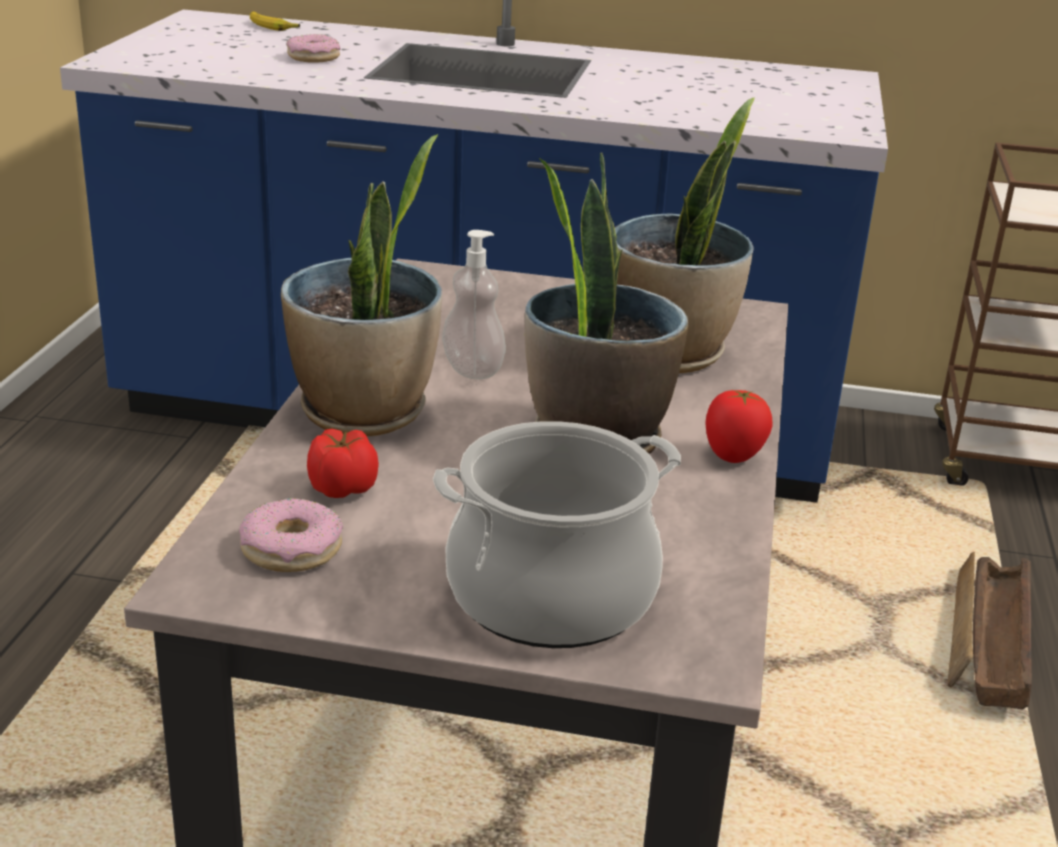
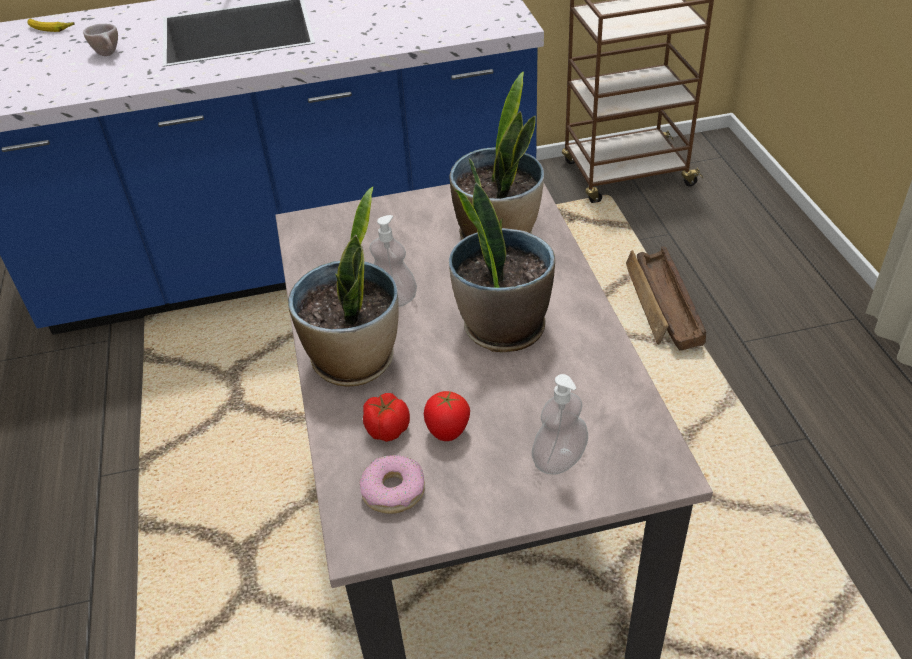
camera: 20 degrees left, 15 degrees up
(313, 57) = (109, 55): donut -> beige cup
(551, 594) = (559, 459): cooking pot -> soap dispenser
(733, 457) = (586, 311): tomato -> tomato (448, 433)

